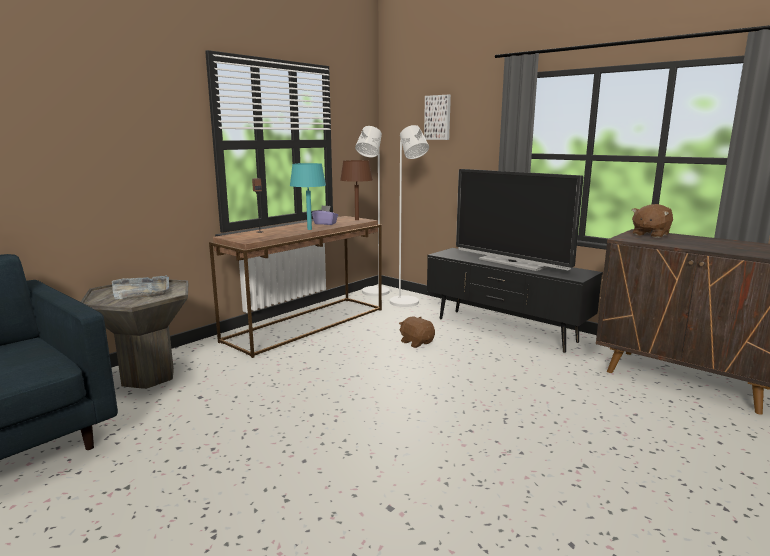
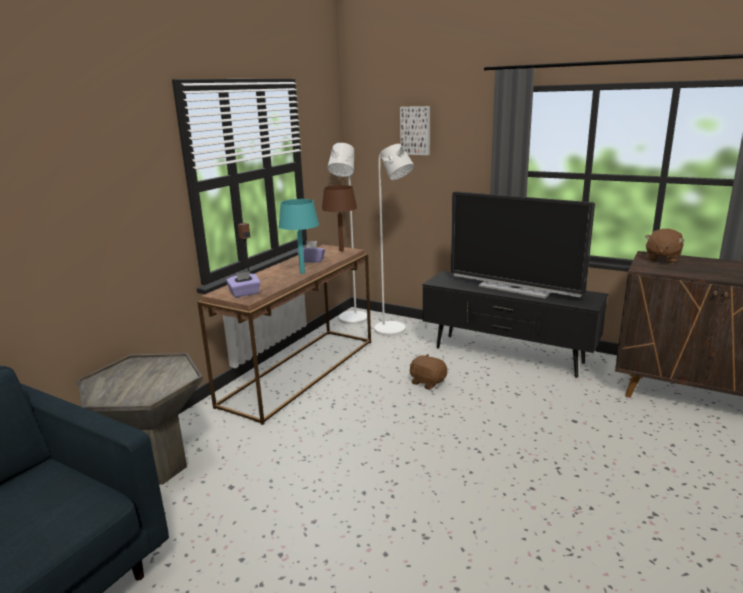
camera: 10 degrees left, 5 degrees up
(141, 290) = (142, 374): grey tray -> none
(248, 237) = (245, 293): none -> purple tissue box

